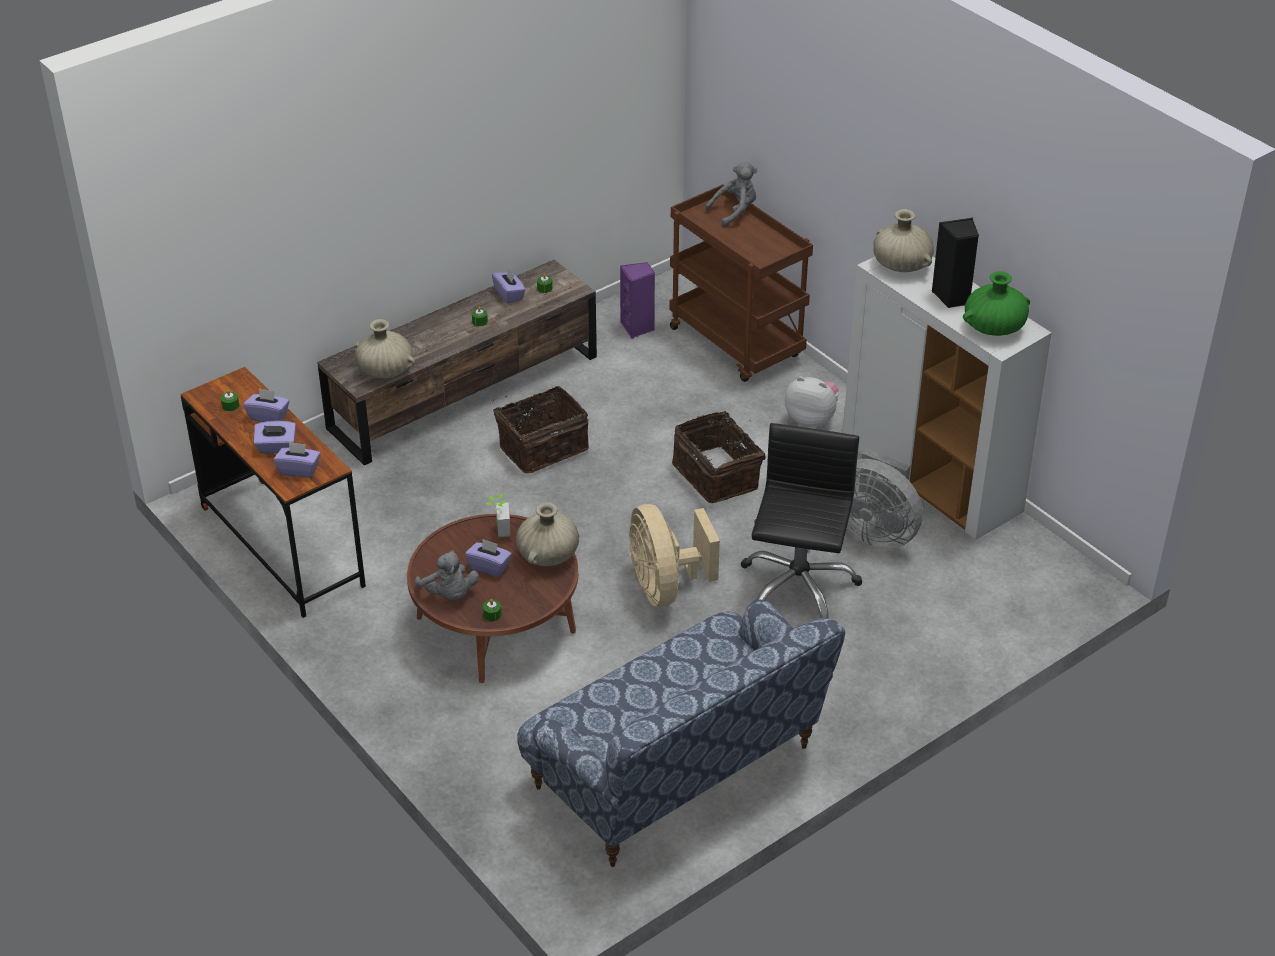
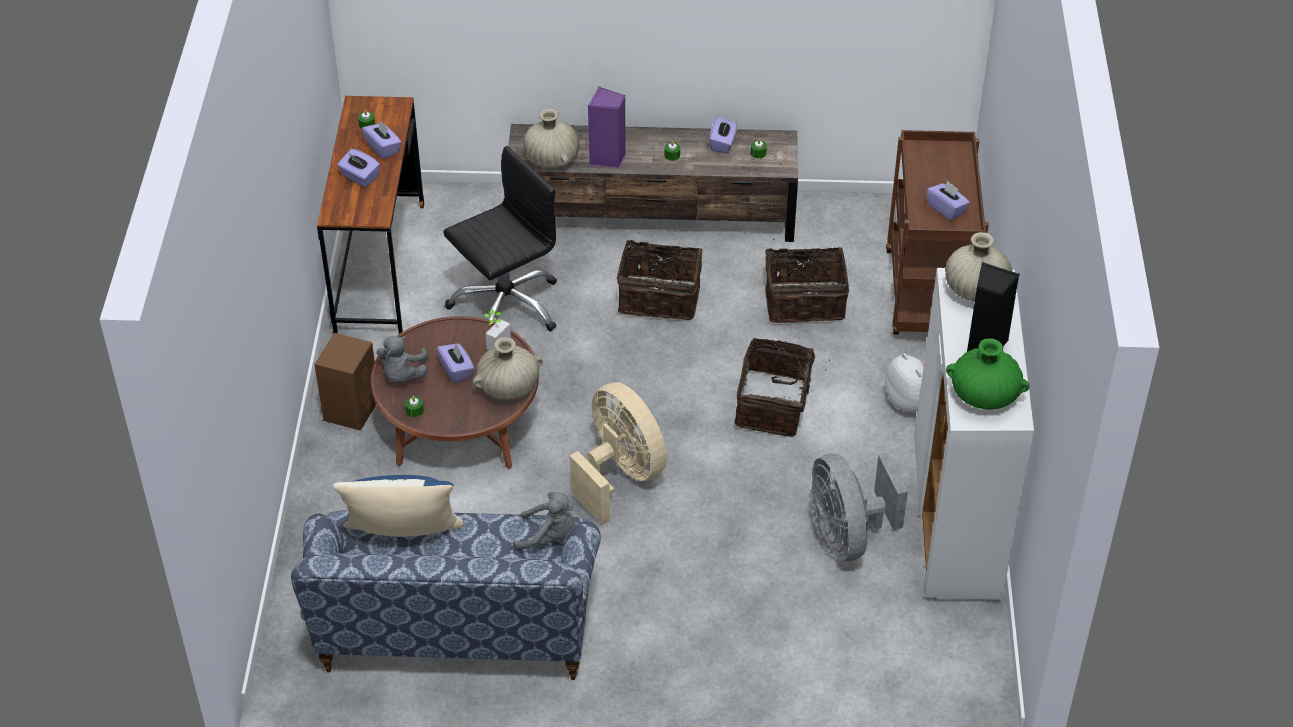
camera: 40 degrees right, 5 degrees up
(299, 470) = (354, 205): purple tissue box -> purple tissue box (946, 209)
(390, 664) = (352, 408): none -> brown speaker
(610, 708) = (402, 540): none -> blue pillow
(638, 328) = (858, 234): purple speaker -> purple speaker (607, 158)
(653, 393) = (804, 301): none -> basket
(665, 587) = (620, 475): beige fan -> beige fan turned 120 degrees clockwise
(735, 212) = (962, 164): grey plush toy -> grey plush toy (549, 537)
(797, 586) = (726, 542): black office chair -> black office chair (506, 305)

